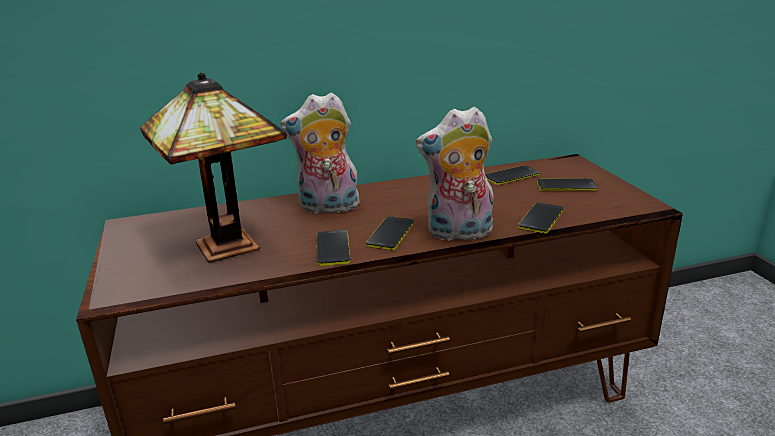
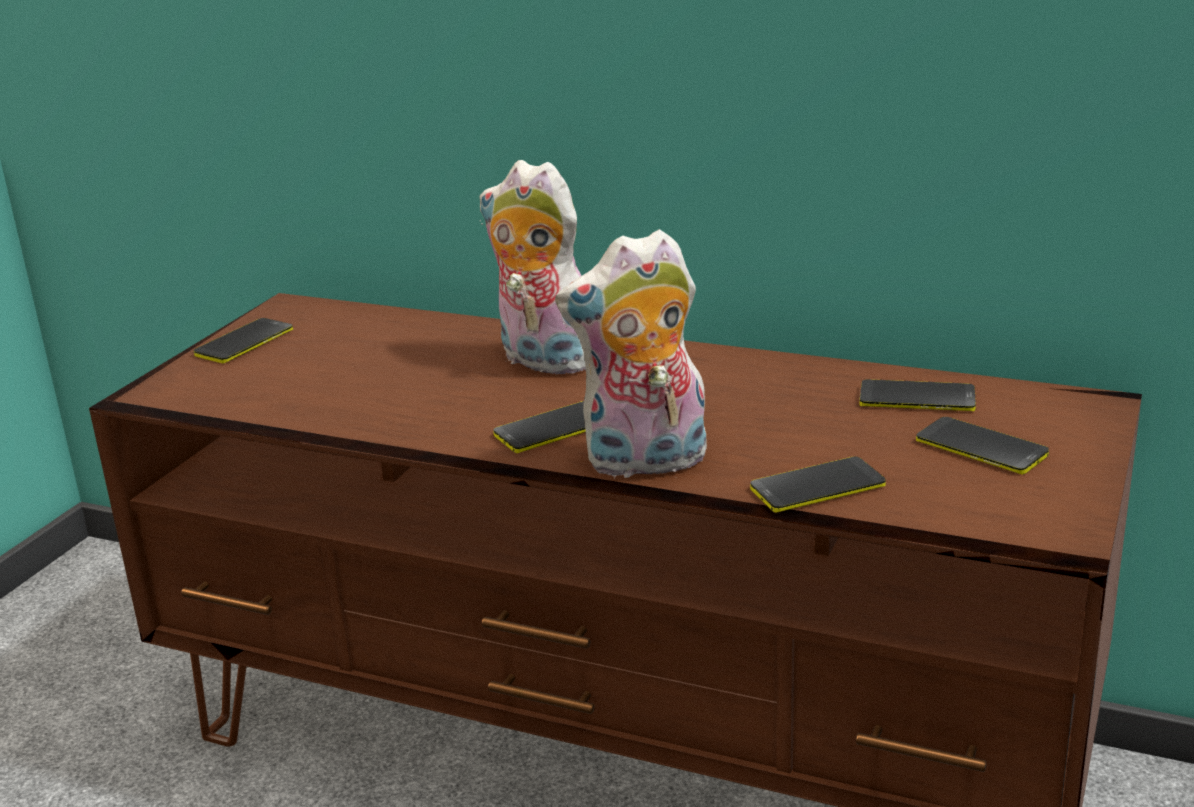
camera: 40 degrees right, 0 degrees up
(231, 244) = (350, 372): table lamp -> none
(333, 248) = (449, 422): phone -> phone (244, 342)
(458, 234) = (644, 463): plush toy -> plush toy turned 45 degrees counterclockwise

